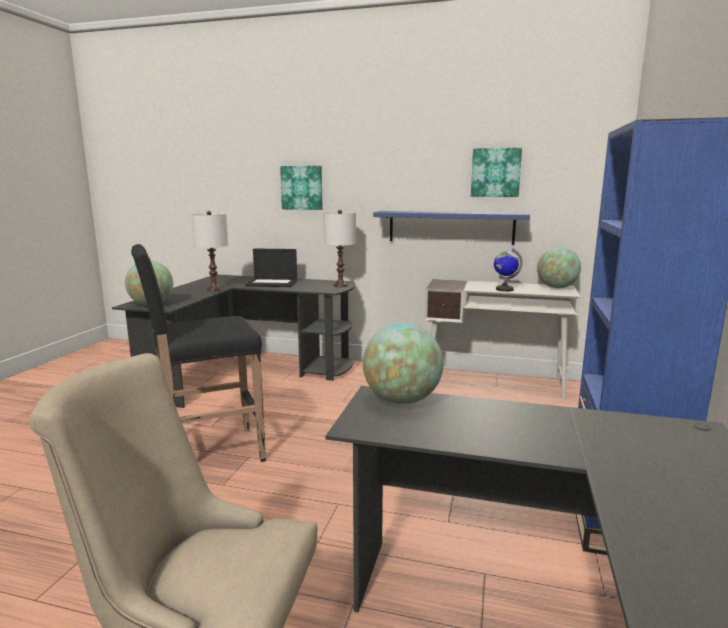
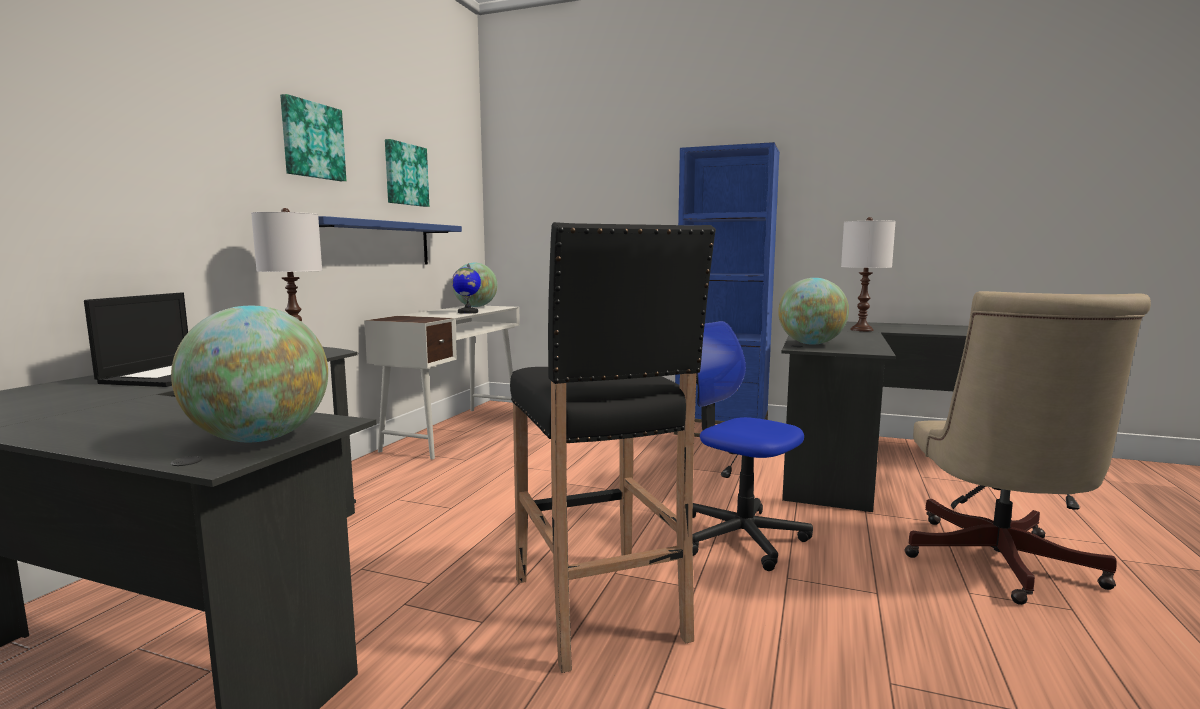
camera: 85 degrees left, 5 degrees down
(214, 289) = (149, 404): white table lamp -> white table lamp (862, 330)
(294, 509) = (740, 537): none -> office chair
(302, 187) = (137, 157): picture -> picture (312, 140)

